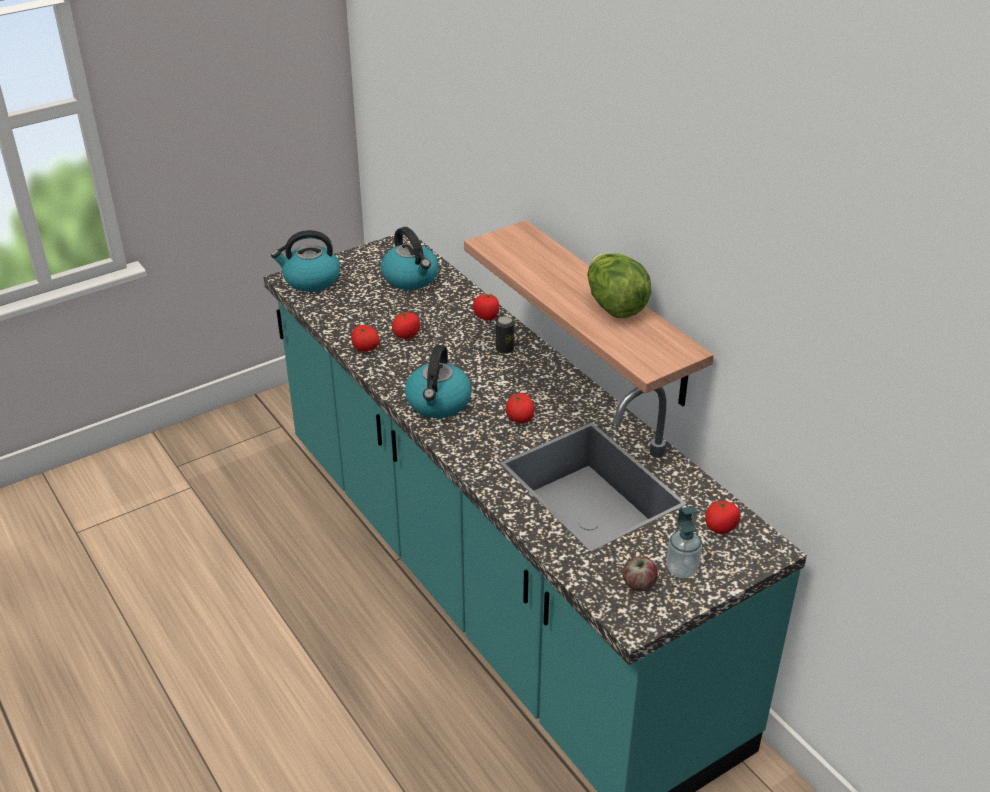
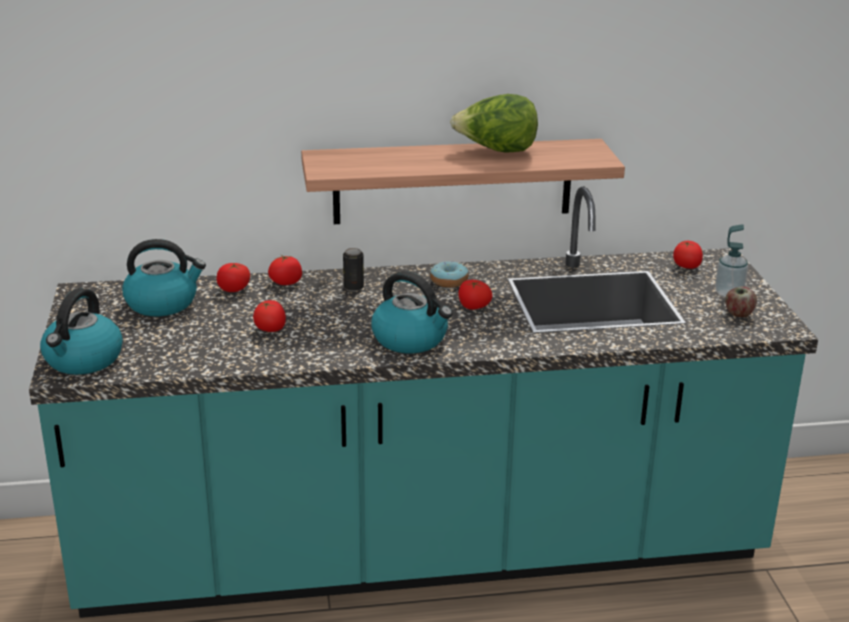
camera: 65 degrees left, 10 degrees down
(365, 348) = (268, 357): tomato -> tomato (234, 289)
(557, 392) = (449, 281): none -> donut

